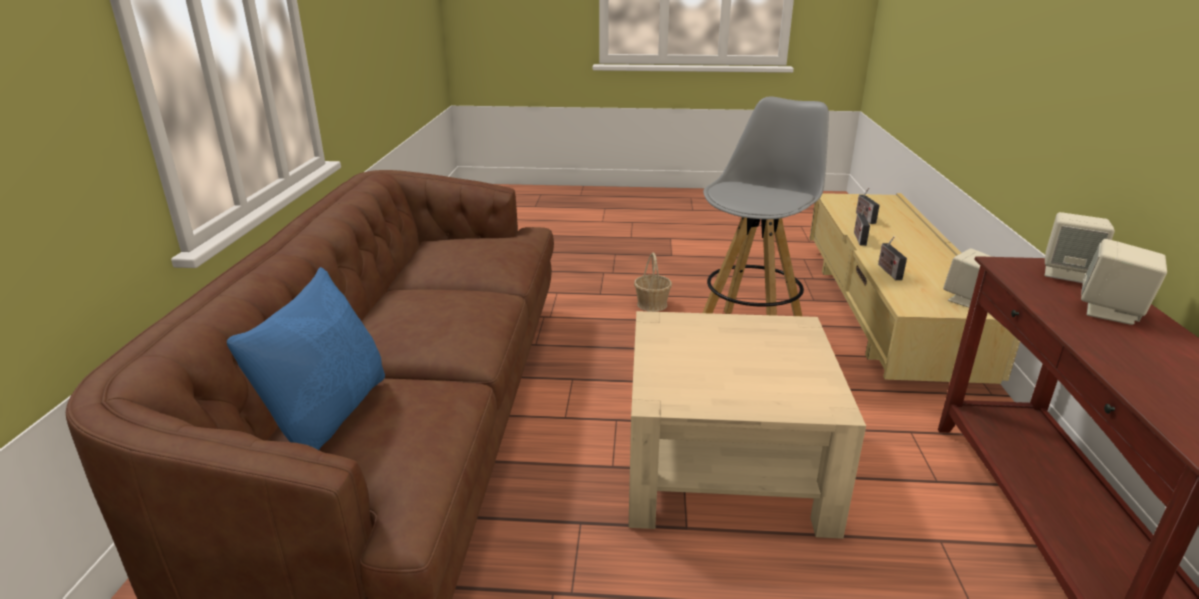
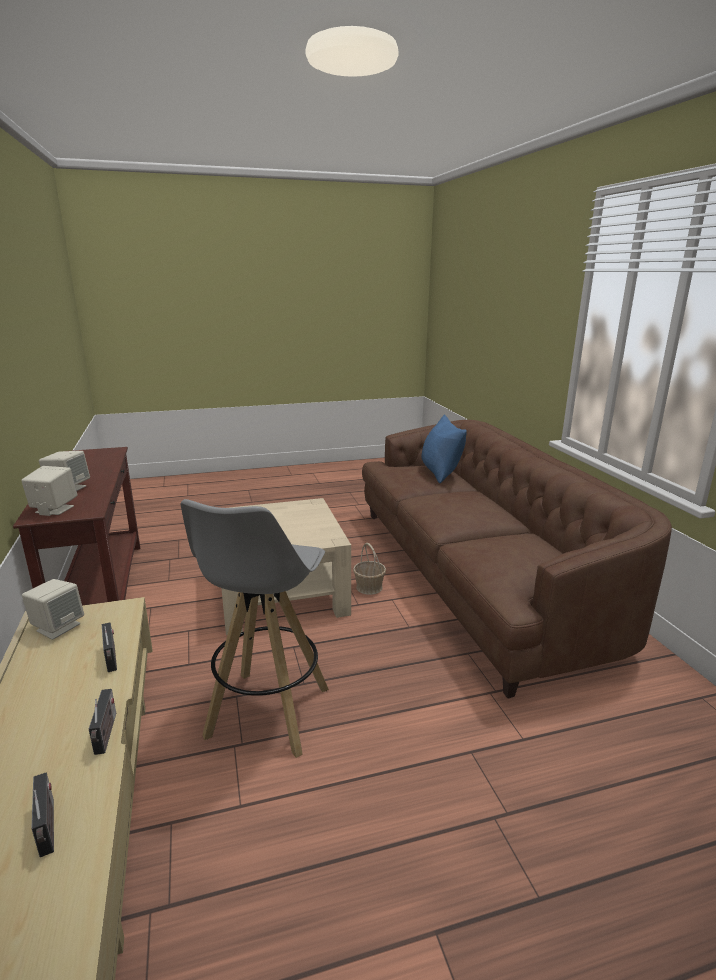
camera: 160 degrees right, 5 degrees down
(652, 304) = (394, 745): basket -> basket (369, 587)

